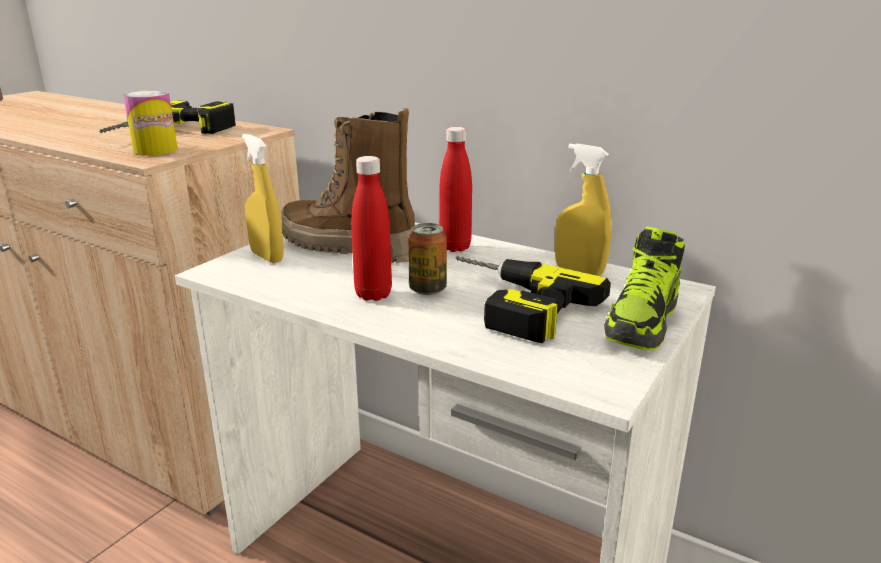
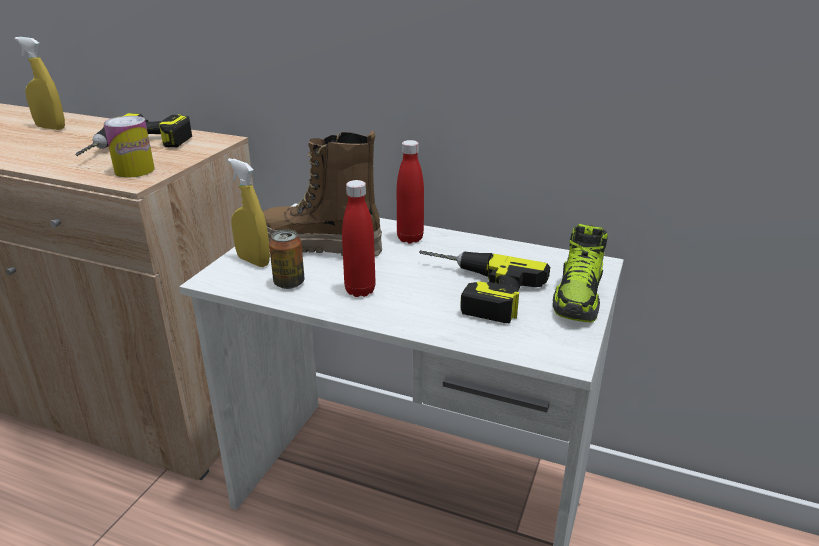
camera: 10 degrees left, 5 degrees up
(427, 289) = (402, 282): can -> can (289, 283)
(579, 271) = (517, 254): yellow spray bottle -> yellow spray bottle (50, 127)

